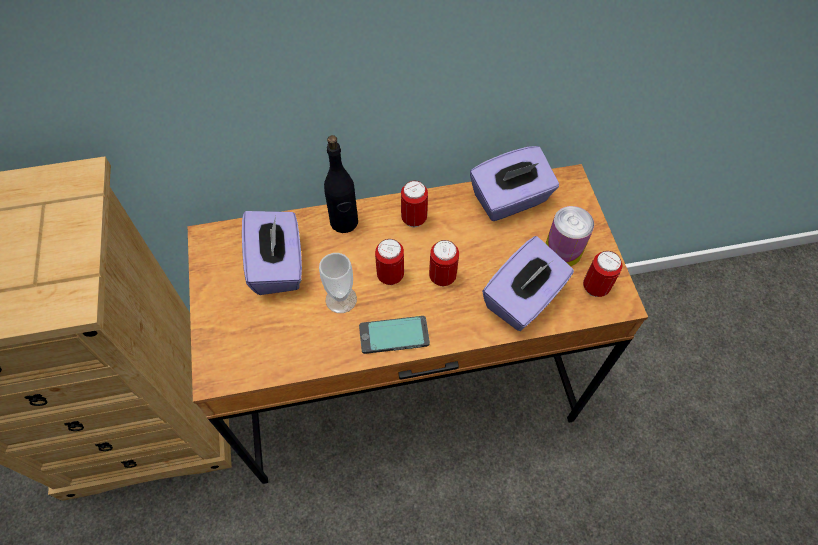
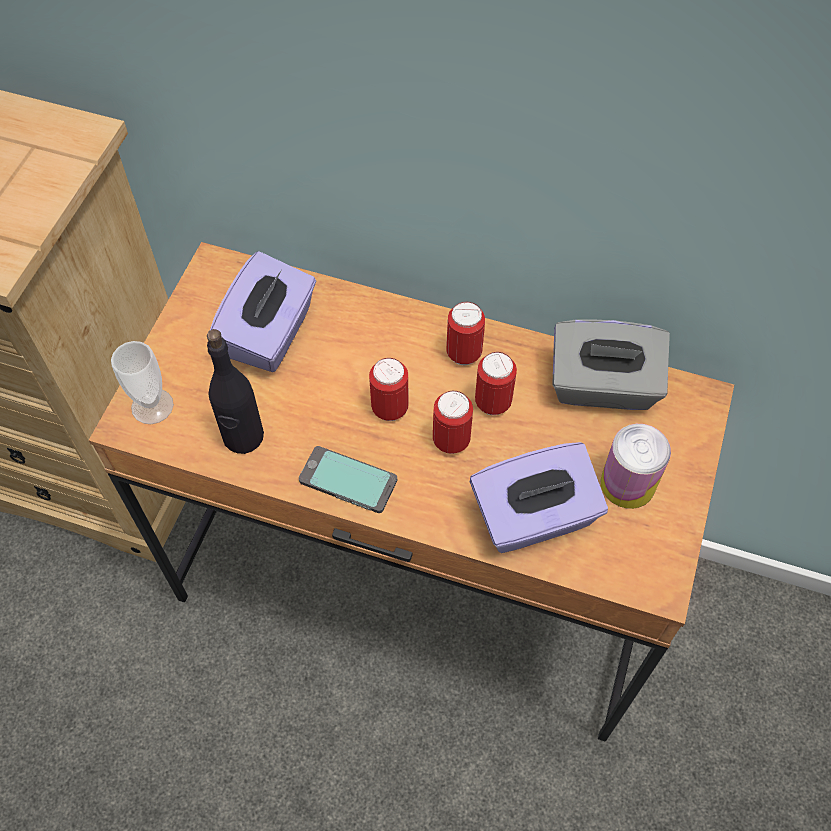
camera: 30 degrees right, 0 degrees up
(341, 299) = (315, 408): cup -> cup (152, 406)
(344, 222) = (377, 319): black bottle -> black bottle (243, 437)
(510, 200) = (603, 387): purple tissue box -> grey tissue box
(595, 287) = (638, 551): can -> can (493, 403)

